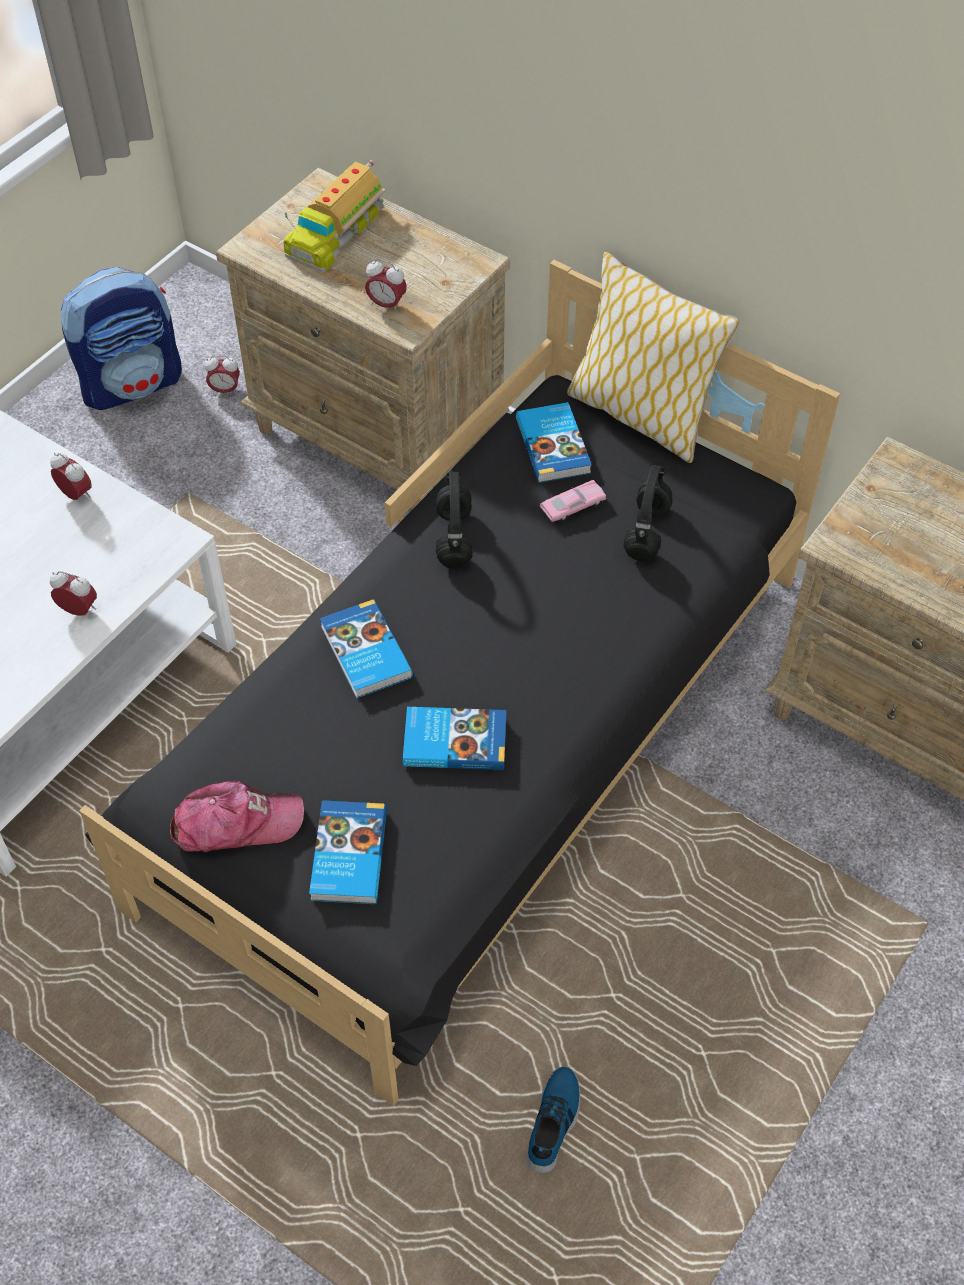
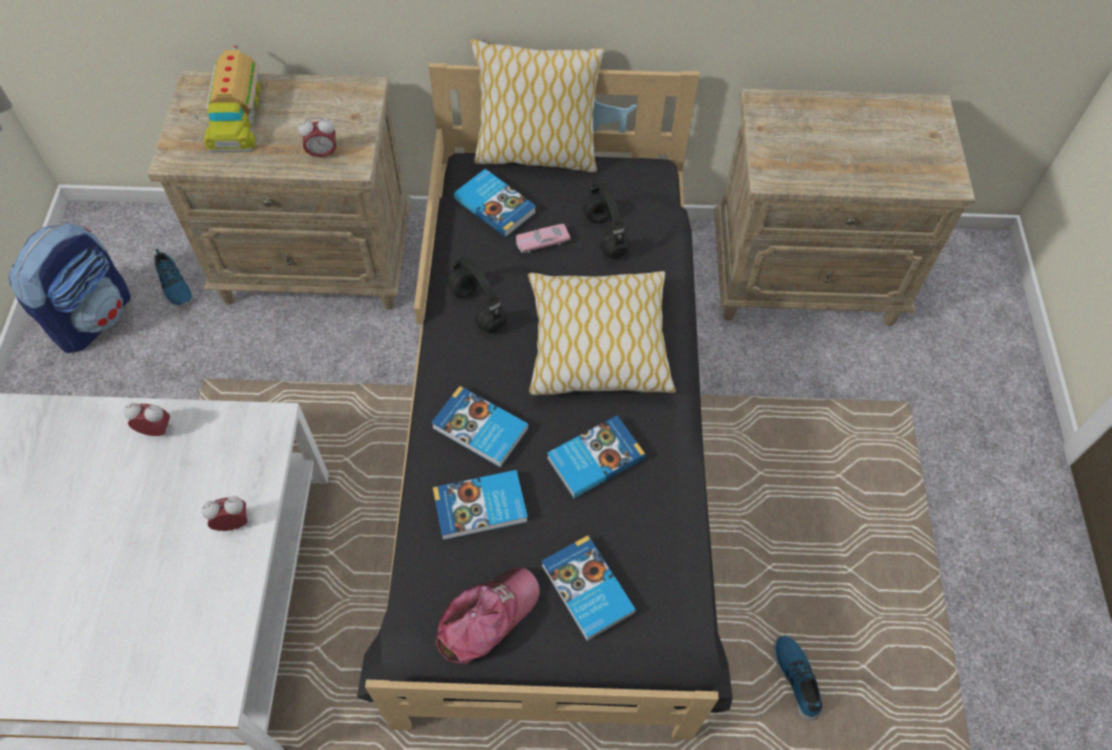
camera: 35 degrees left, 5 degrees up
(225, 390) = (174, 286): alarm clock -> shoe
(308, 724) = (481, 508): none -> book
(548, 635) = (598, 344): none -> pillow
(573, 506) = (542, 242): pink toy car -> pink toy car turned 135 degrees counterclockwise

